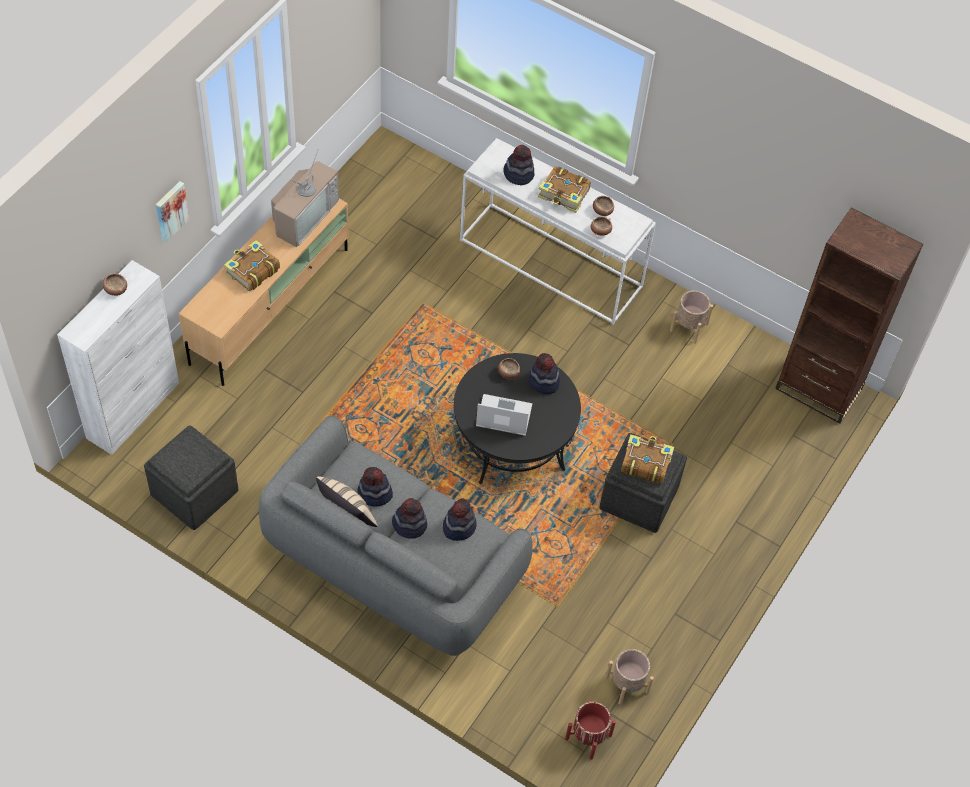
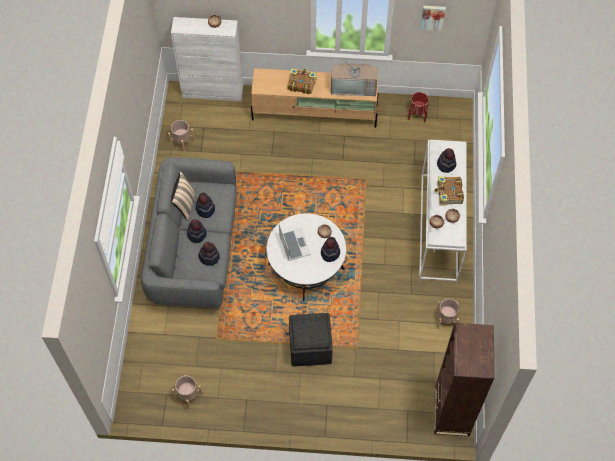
camera: 65 degrees right, 5 degrees up
(170, 210) = (274, 17): picture -> picture (432, 17)
(193, 492) = (182, 142): grey ottoman -> beige planter
(513, 440) = (306, 266): black coffee table -> white coffee table
(588, 736) = (147, 390): red planter -> red planter (417, 114)
(645, 463) = (310, 329): book -> none

